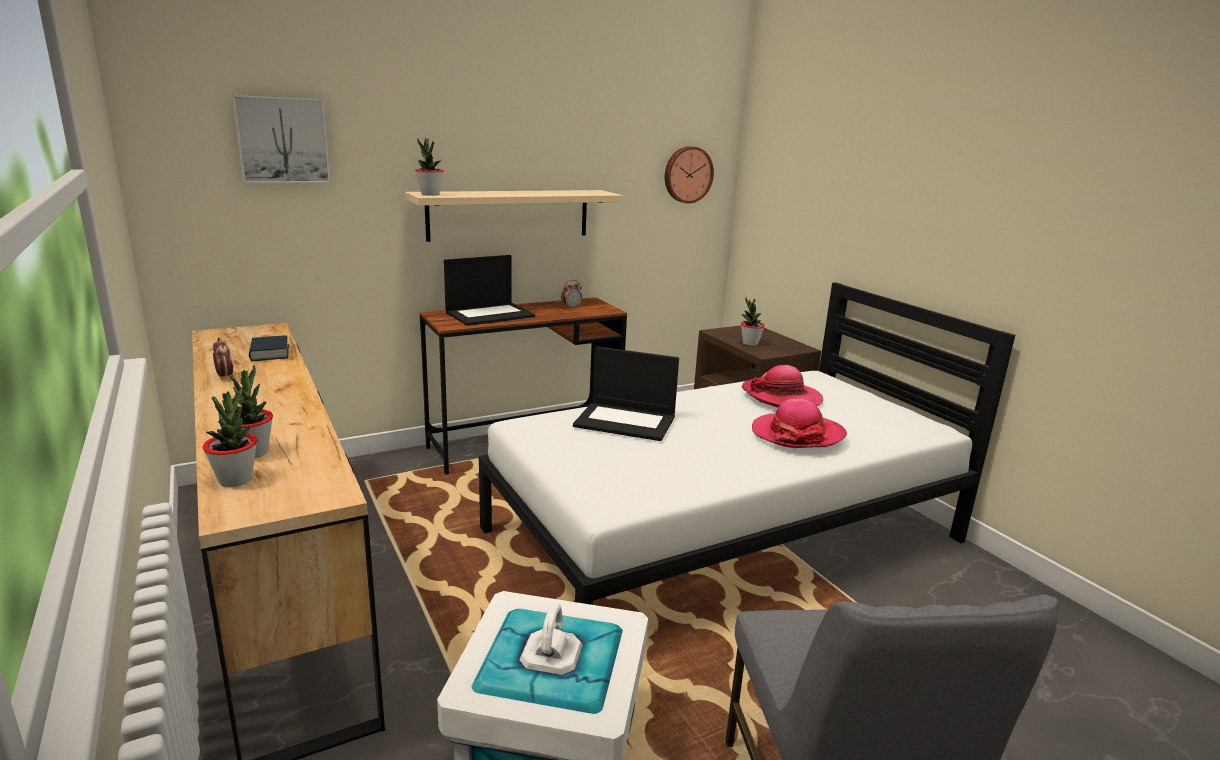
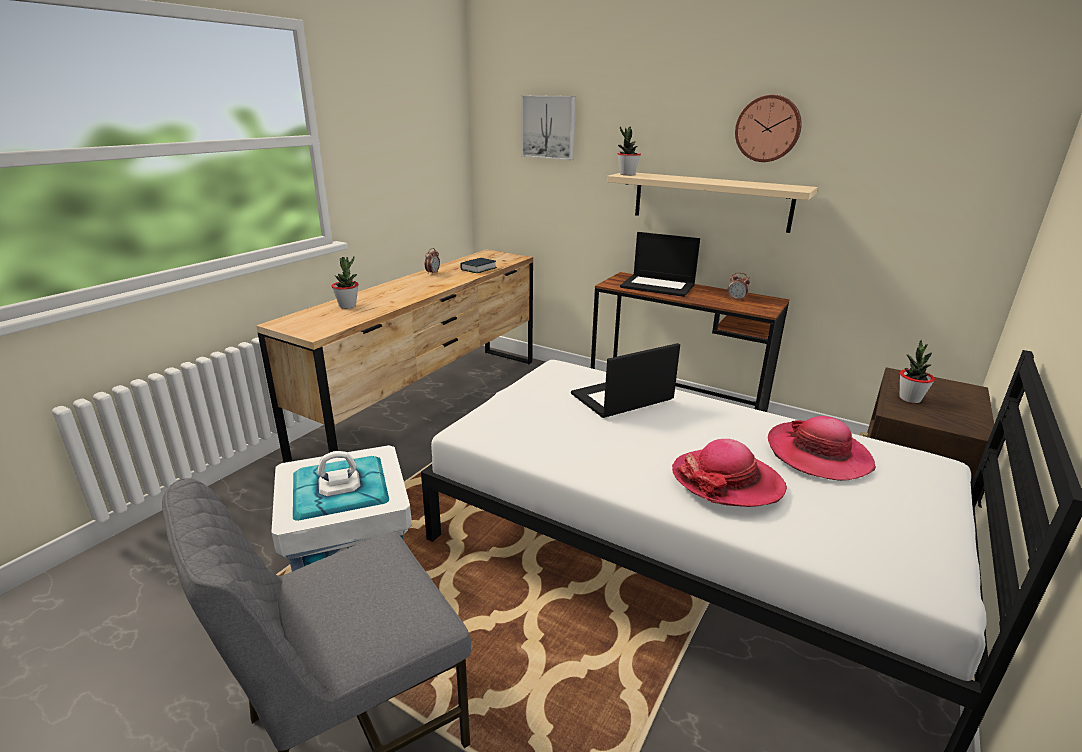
camera: 60 degrees right, 5 degrees up
(235, 480) = (315, 313): potted plant -> none
(626, 421) = (621, 398): laptop -> laptop turned 75 degrees clockwise
(687, 174) = (952, 178): wall clock -> wall clock (768, 128)

